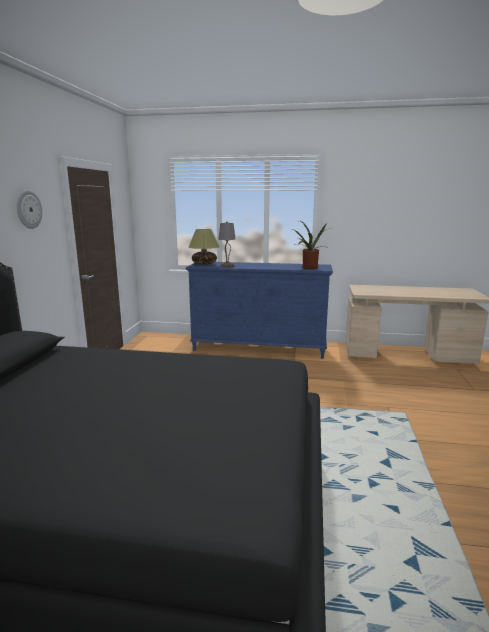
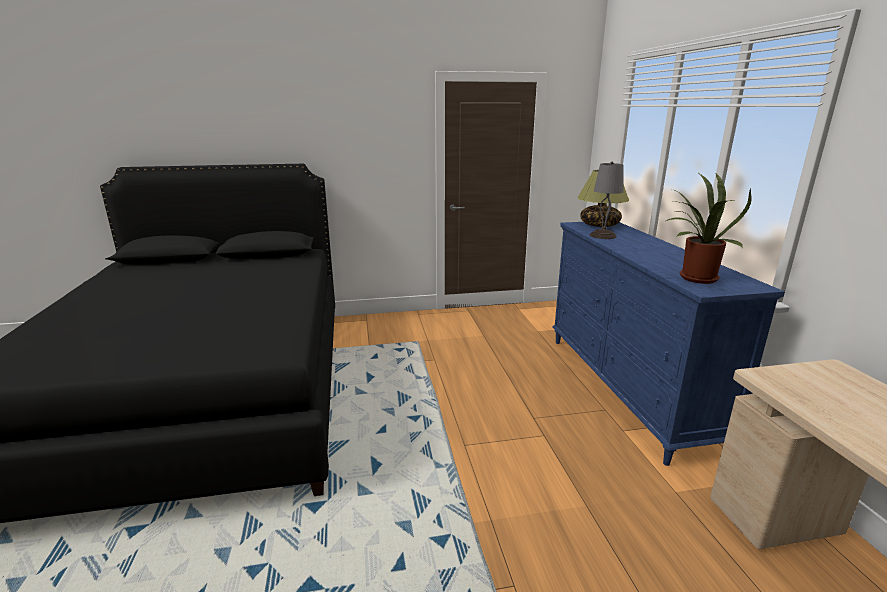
camera: 70 degrees right, 5 degrees up
(28, 209) = (373, 128): wall clock -> none

